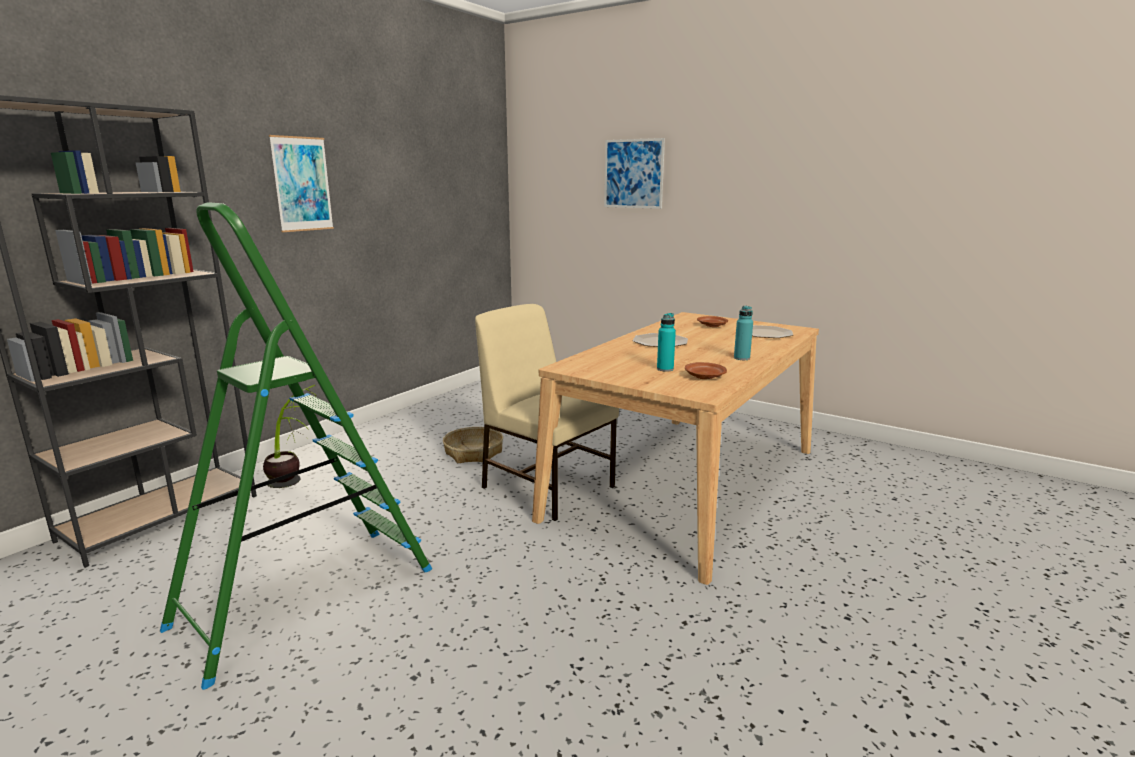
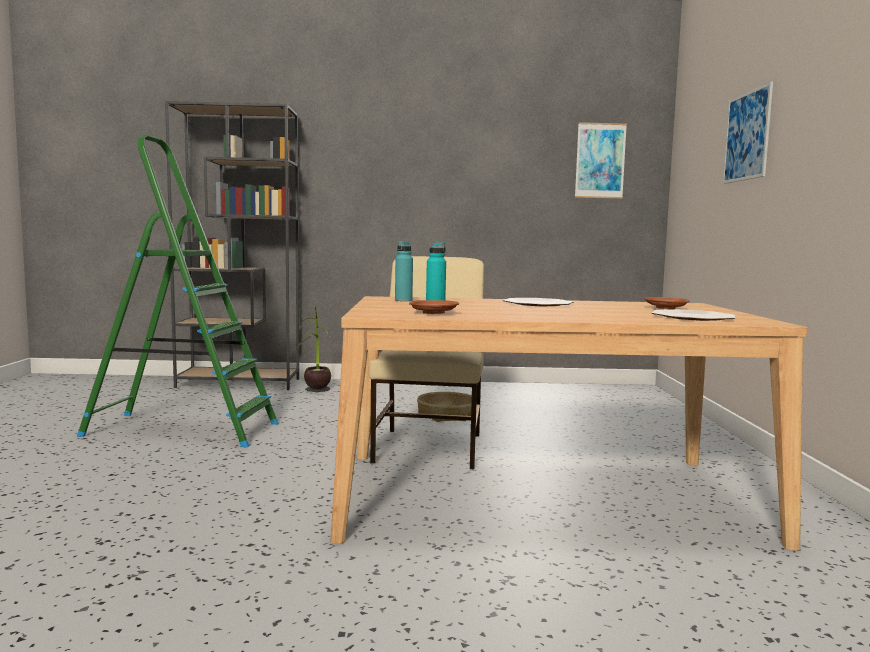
camera: 55 degrees right, 10 degrees down
(302, 184) = (405, 163): picture -> picture (600, 160)
(741, 358) = (541, 316): turquoise bottle -> turquoise bottle (403, 300)

